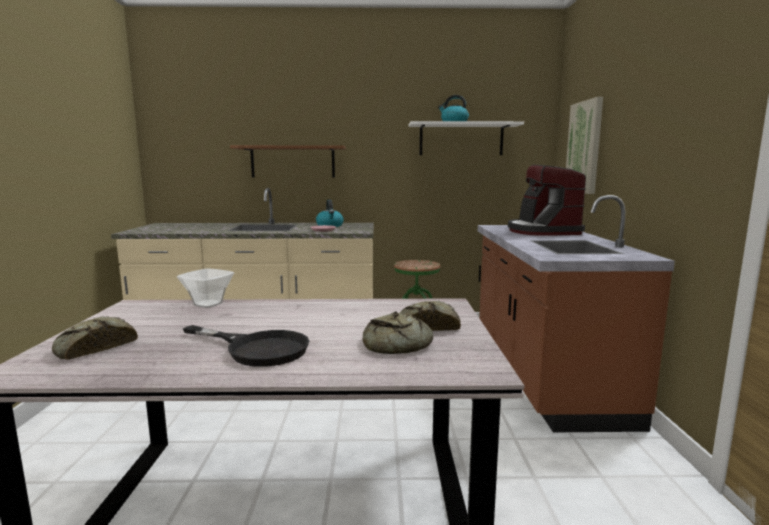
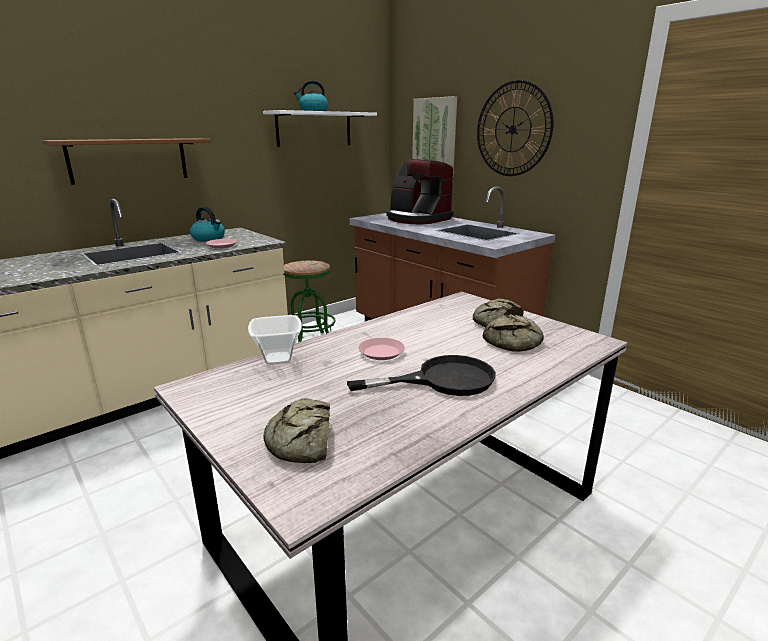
camera: 40 degrees left, 10 degrees up
(272, 319) = (381, 352): none -> pink plate
(644, 127) = (513, 129): none -> wall clock

